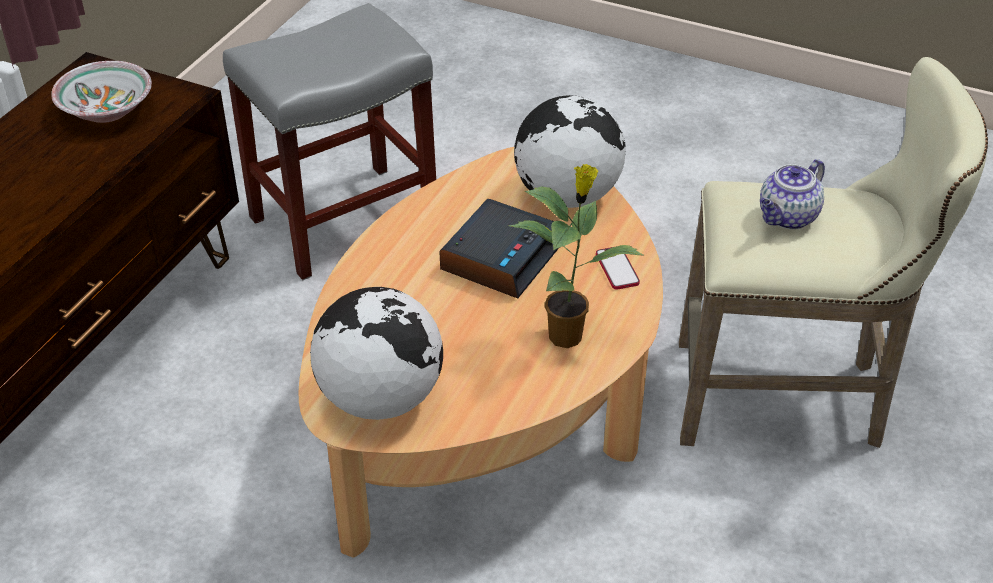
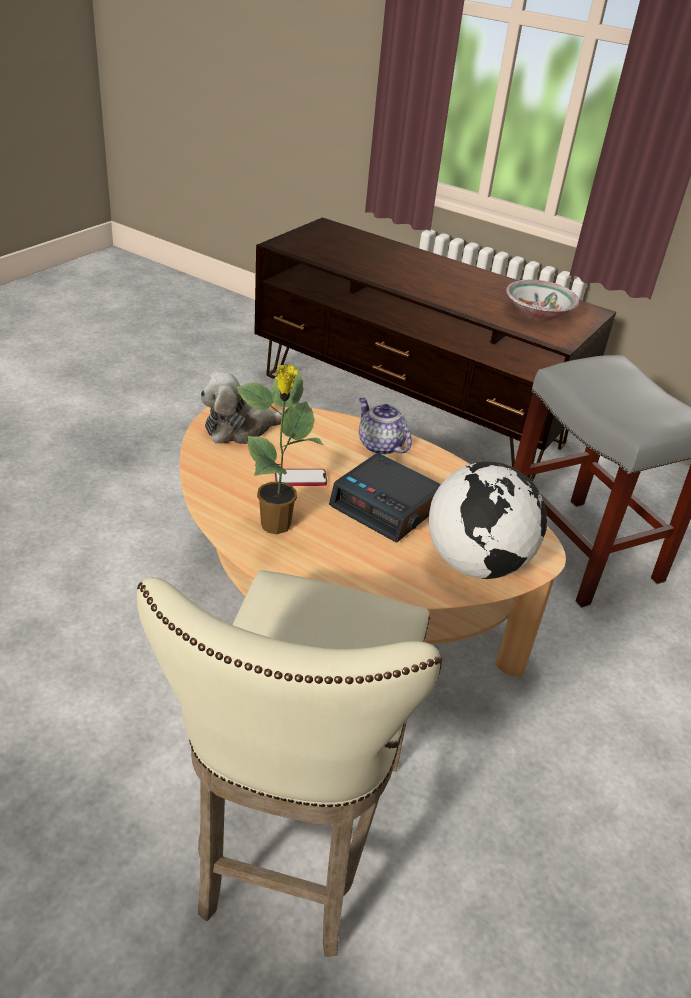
camera: 95 degrees right, 5 degrees down
(380, 398) = (241, 428): globe -> plush toy
(617, 269) = (357, 574): phone -> phone (300, 479)
(787, 217) = (319, 626): teapot -> teapot (379, 445)

